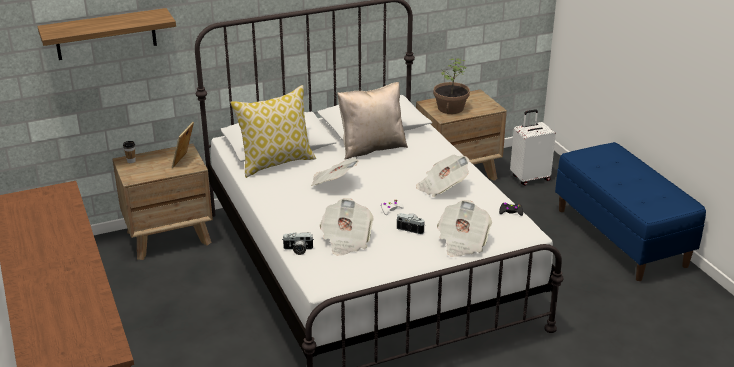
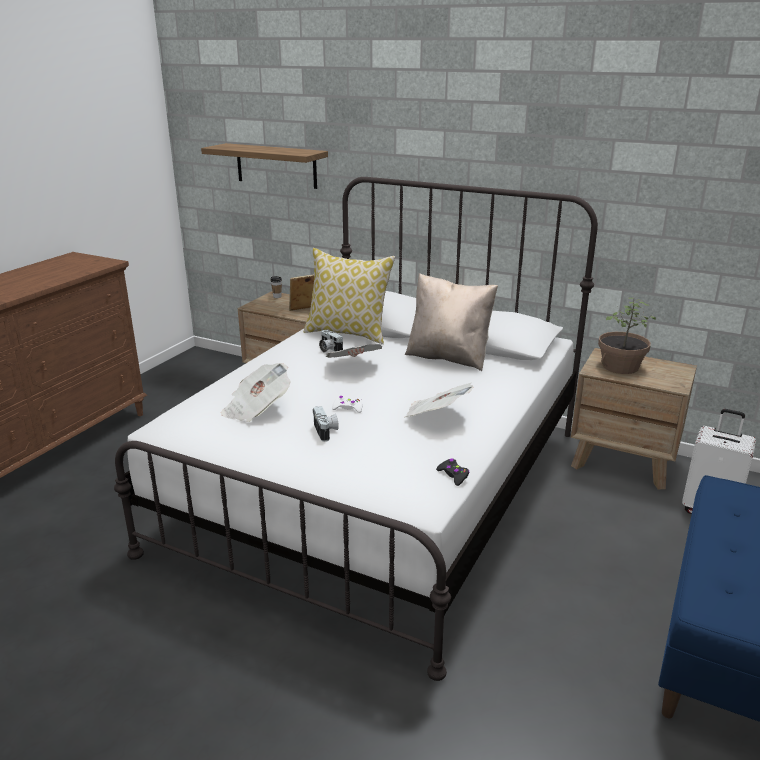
camera: 50 degrees right, 5 degrees down
(298, 250) = (209, 395): camera -> camera (328, 349)
(462, 242) = (337, 469): newspaper -> none

